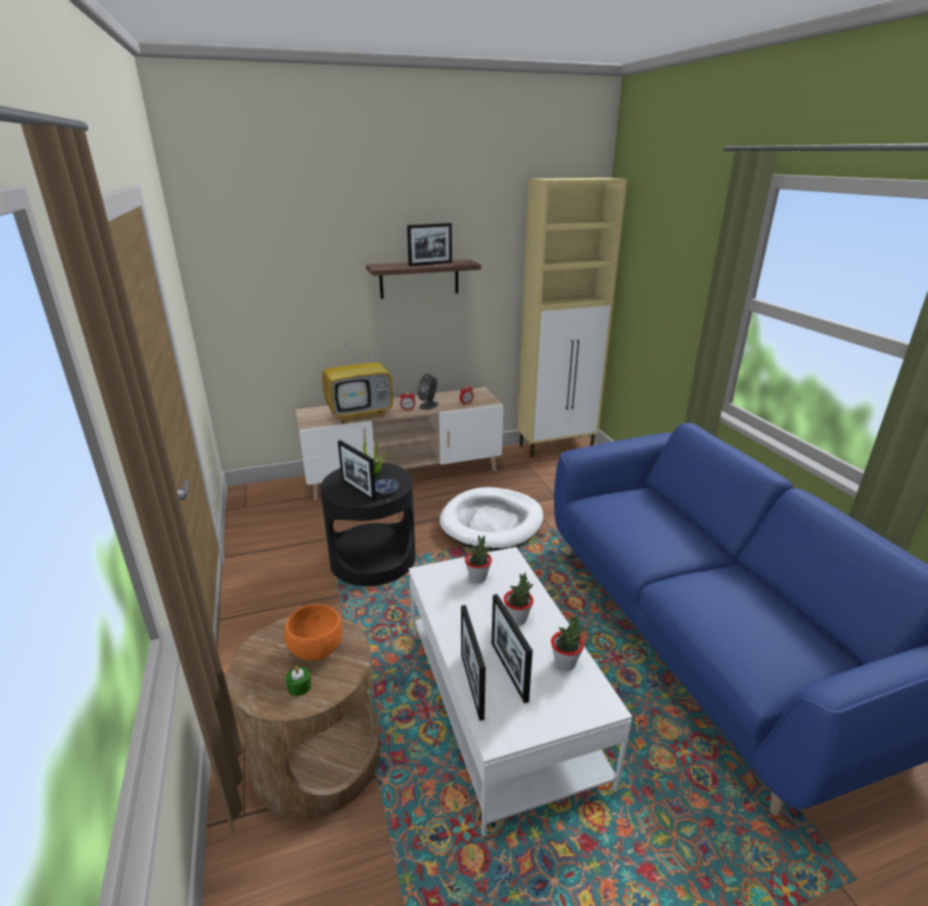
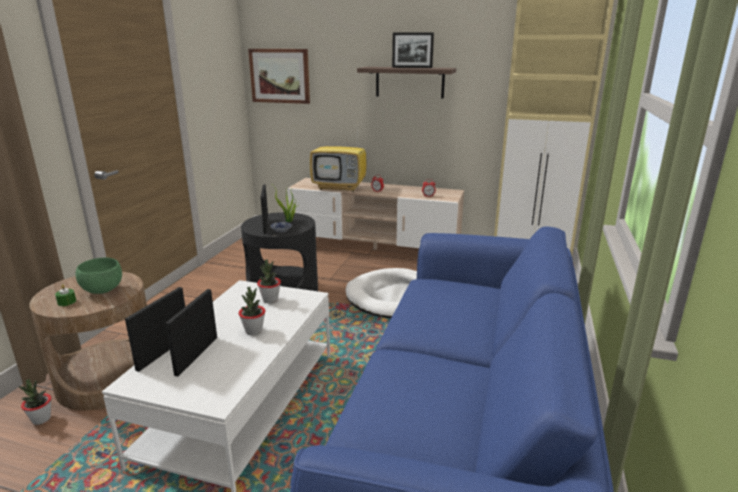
camera: 35 degrees right, 5 degrees down
(244, 284) = (280, 76): none -> picture
(316, 651) = (102, 290): orange bowl -> green bowl
(429, 405) = (397, 192): grey speaker -> none
(565, 663) = (238, 368): potted plant -> potted plant (41, 419)

